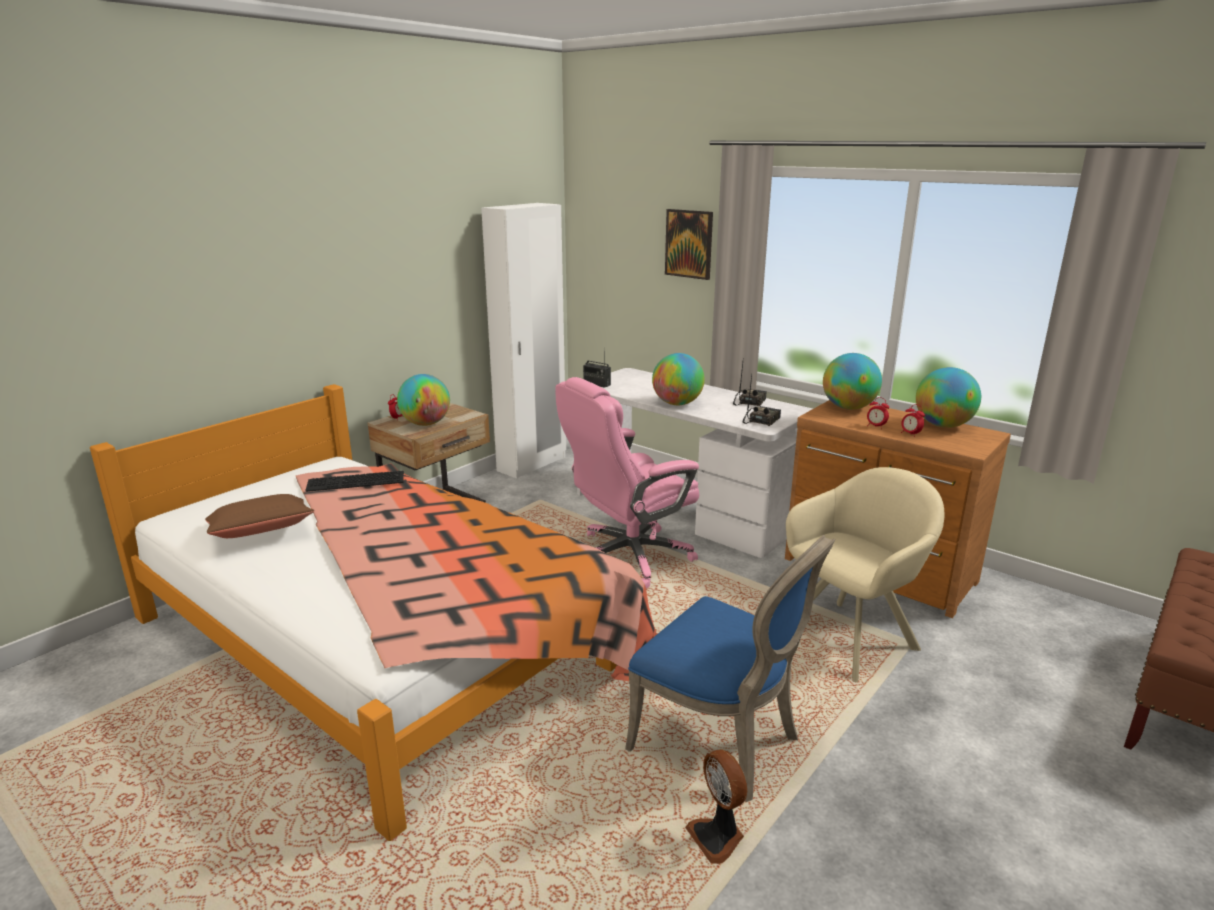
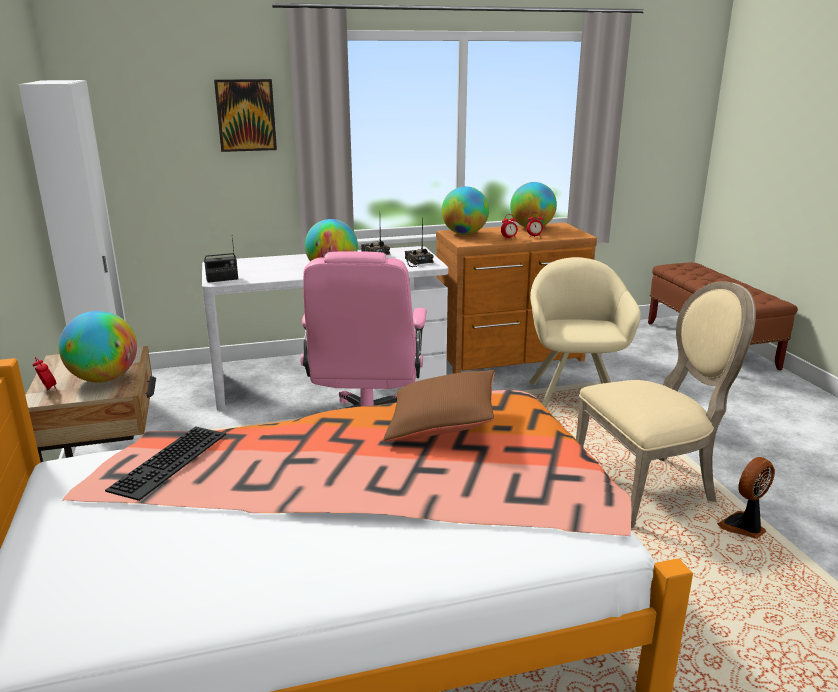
camera: 55 degrees left, 0 degrees up
(262, 532) = (204, 560): brown pillow -> brown pillow (441, 423)
(717, 837) = (743, 527): fan -> fan turned 135 degrees clockwise
(722, 743) = (649, 486): blue chair -> beige chair

